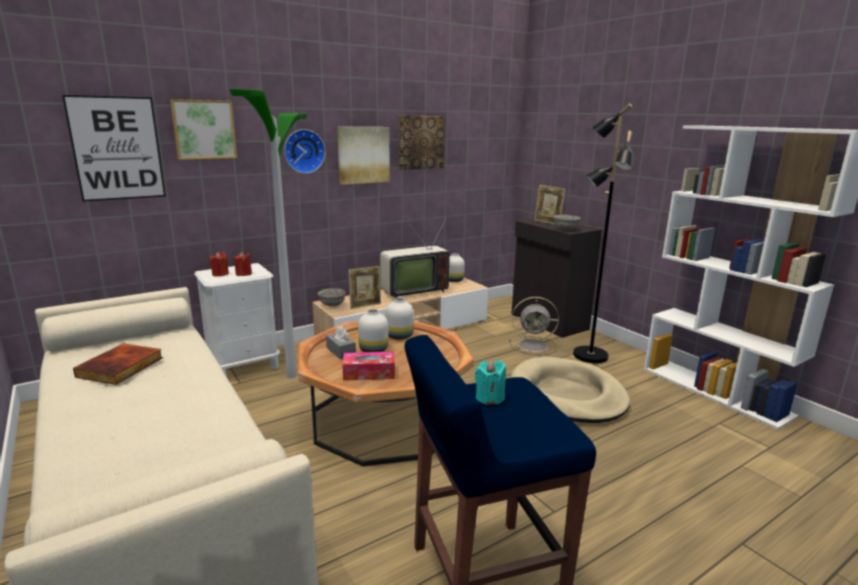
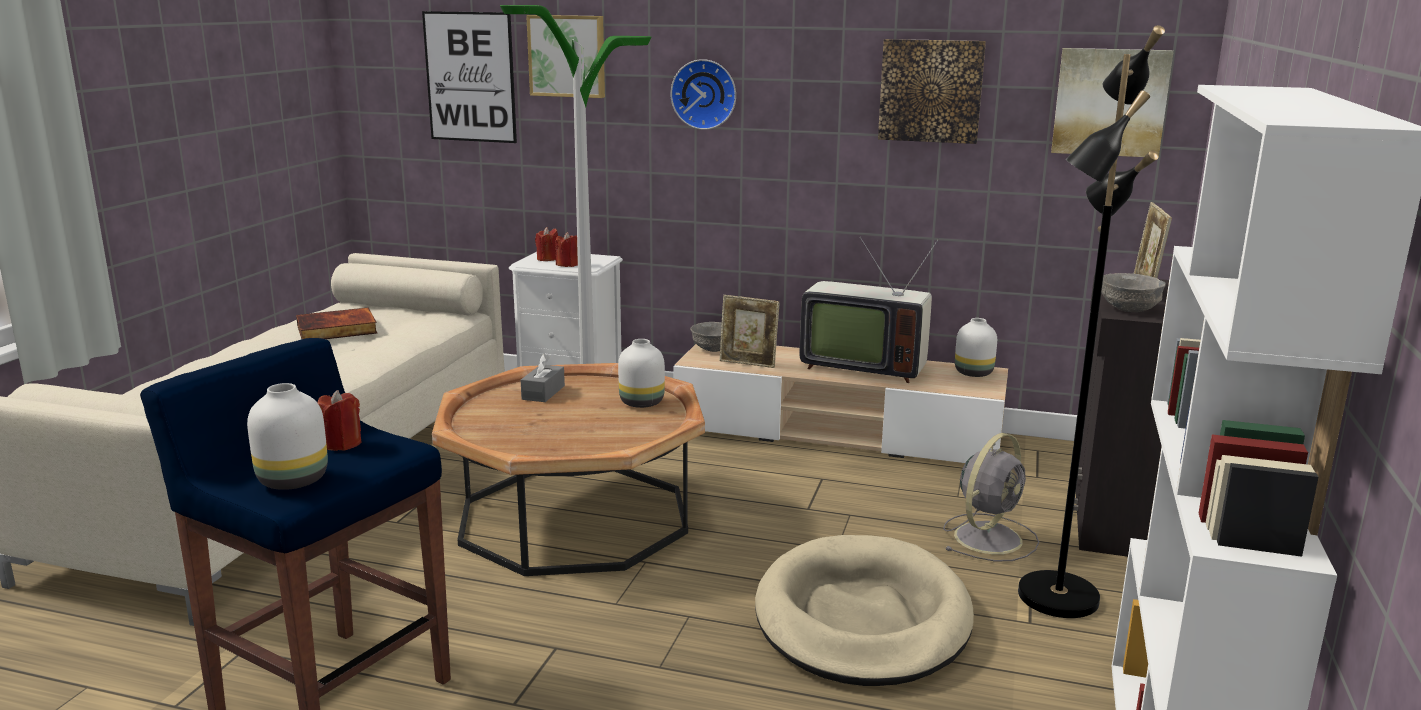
camera: 50 degrees right, 0 degrees up
(363, 155) = (808, 107): picture -> picture (1110, 102)
(369, 373) = (508, 423): tissue box -> none
(373, 349) = (576, 404): white vase -> white vase (295, 480)
(489, 398) = (341, 444): turquoise candle -> red candle
(534, 346) = (989, 537): grey fan -> grey fan turned 105 degrees counterclockwise

